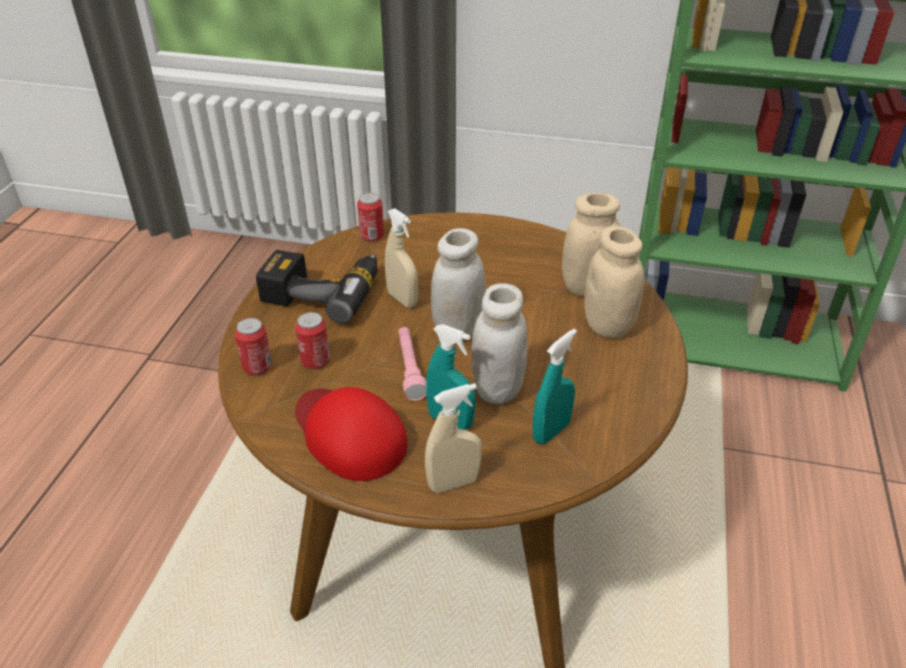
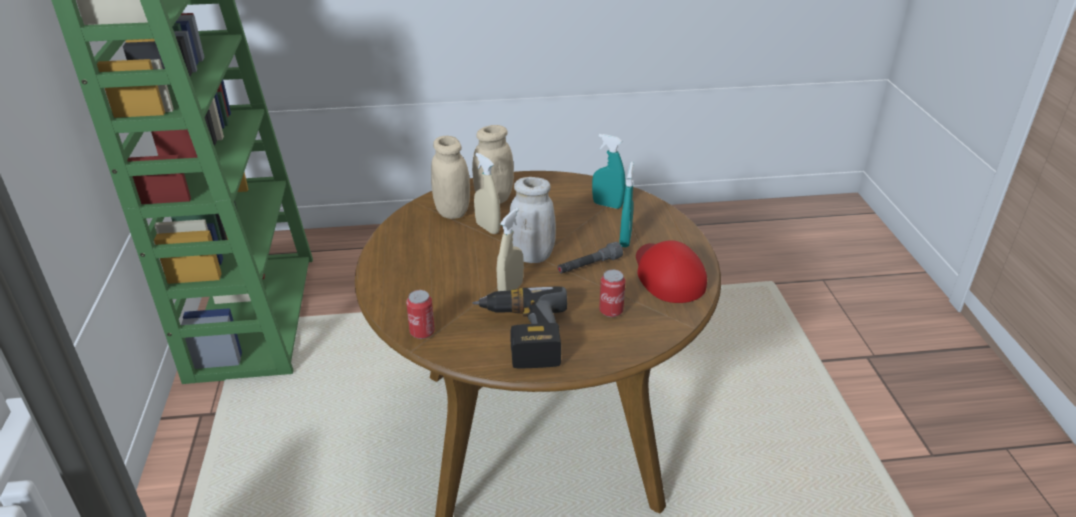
camera: 110 degrees left, 5 degrees down
(257, 367) = (637, 338): can -> none
(348, 434) = (667, 275): red cap -> red cap turned 135 degrees clockwise
(410, 368) = (589, 266): pink flashlight -> grey flashlight
(453, 483) = (672, 228): beige spray bottle -> beige spray bottle (487, 228)
(497, 389) = (584, 228): white jar -> none

